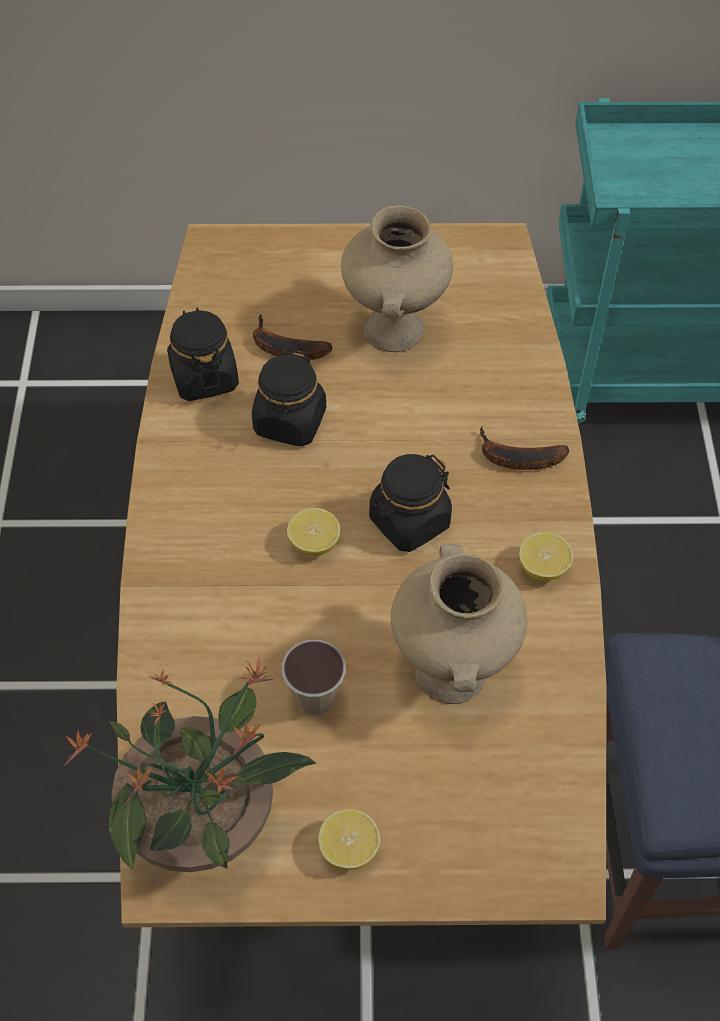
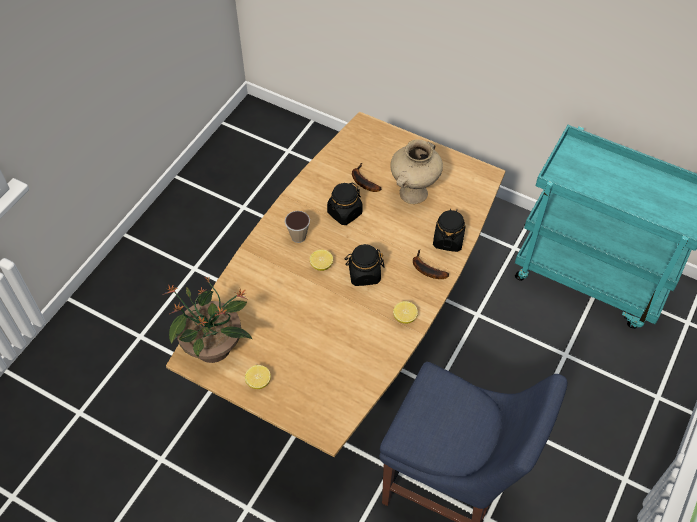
camera: 30 degrees right, 0 degrees up
(204, 377) = (323, 179): black jar -> black jar (448, 240)
(315, 699) = (282, 323): cup -> cup (298, 237)
(453, 673) = (340, 339): beige vase -> none

